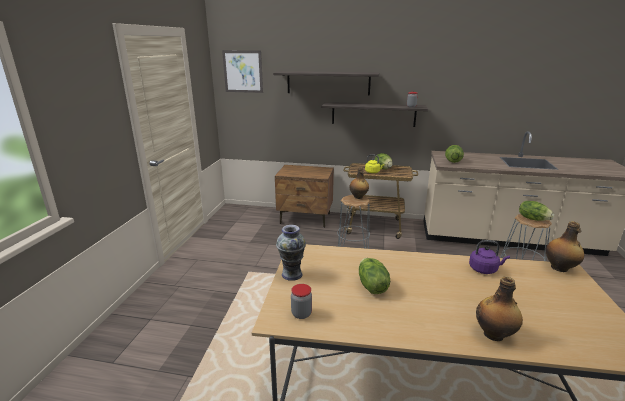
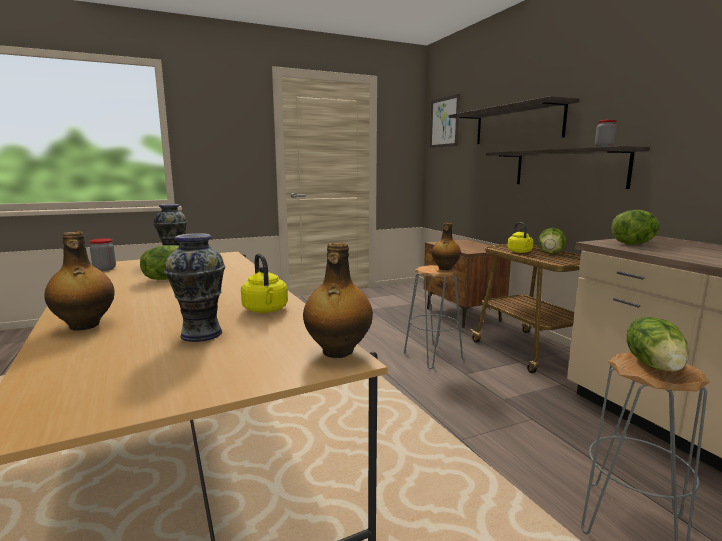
camera: 55 degrees right, 10 degrees down
(484, 269) = (266, 310): purple kettle -> yellow kettle
(524, 296) = (202, 334): none -> vase

